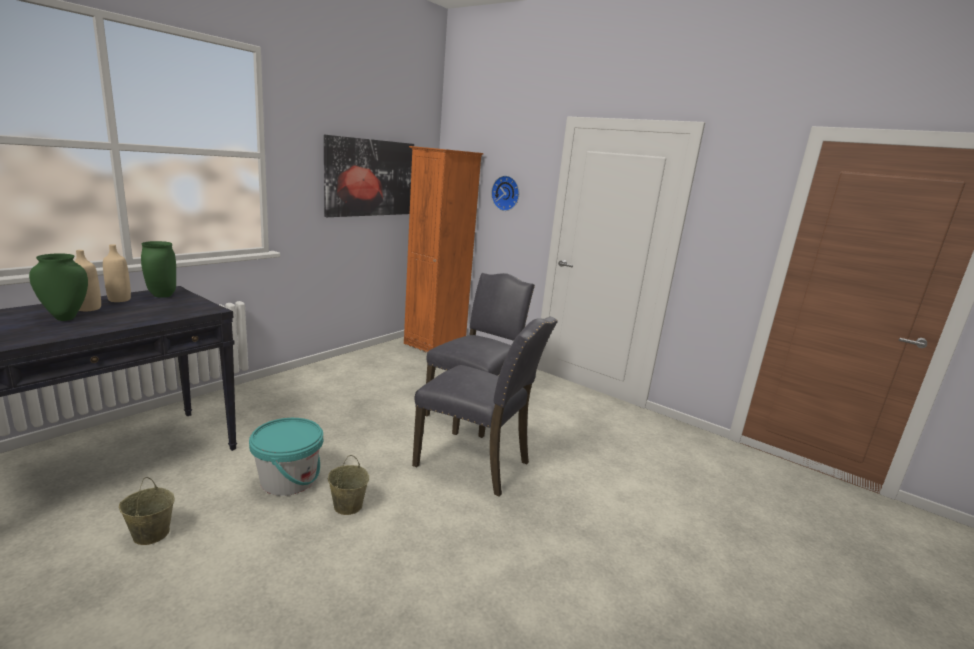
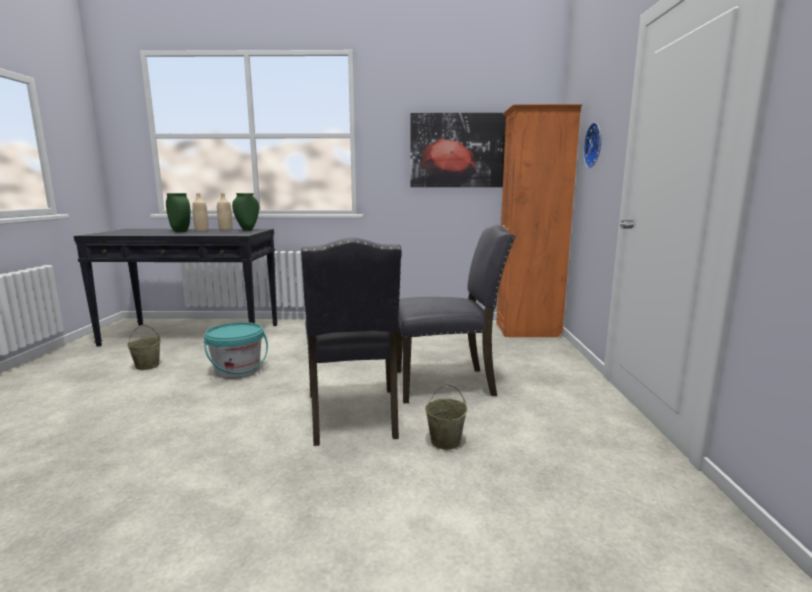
camera: 55 degrees right, 5 degrees down
(347, 505) = (227, 396): beige bucket -> beige bucket (445, 441)

